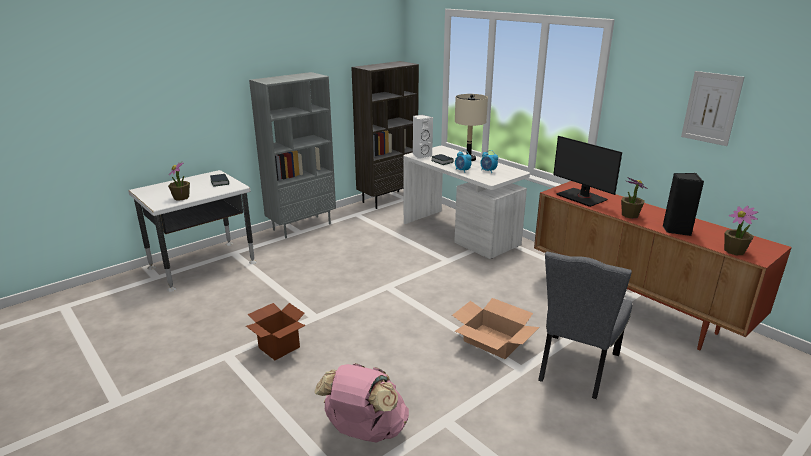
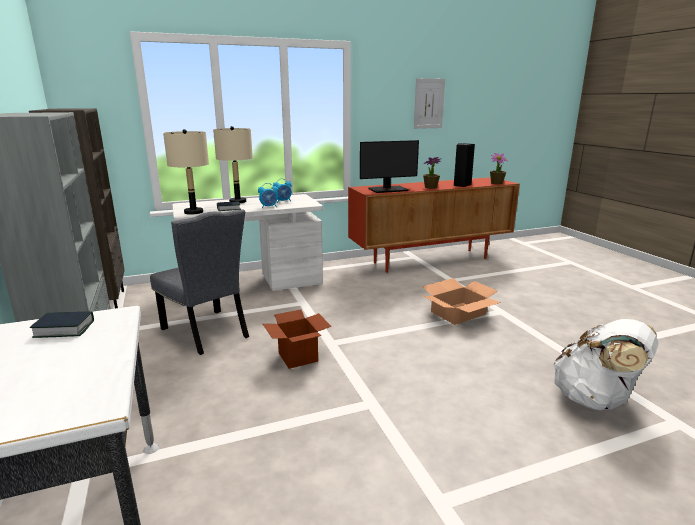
camera: 70 degrees left, 5 degrees down
(181, 197) = (92, 374): potted plant -> none
(279, 347) = (433, 443): cardboard box -> cardboard box (297, 357)
(365, 431) = (596, 399): pink backpack -> white backpack
(421, 155) = (193, 212): white speaker -> beige table lamp
(577, 364) = (497, 292): grey chair -> grey chair (206, 331)

